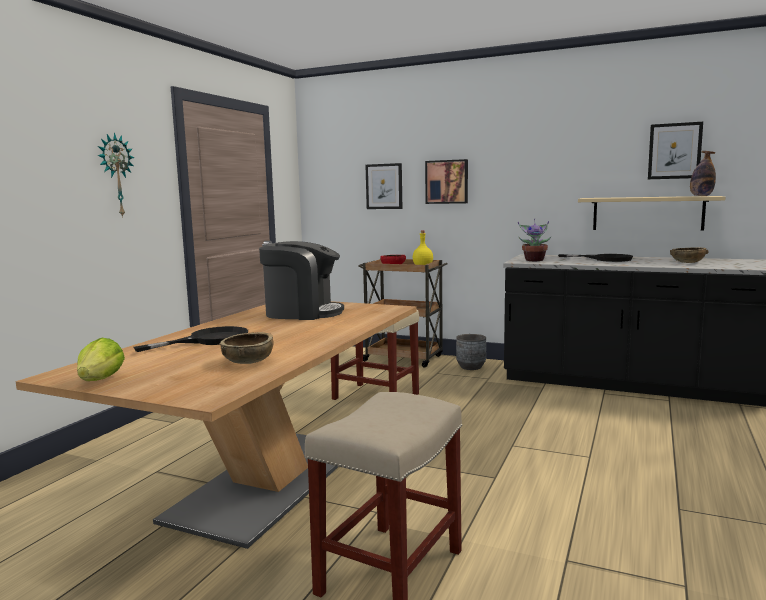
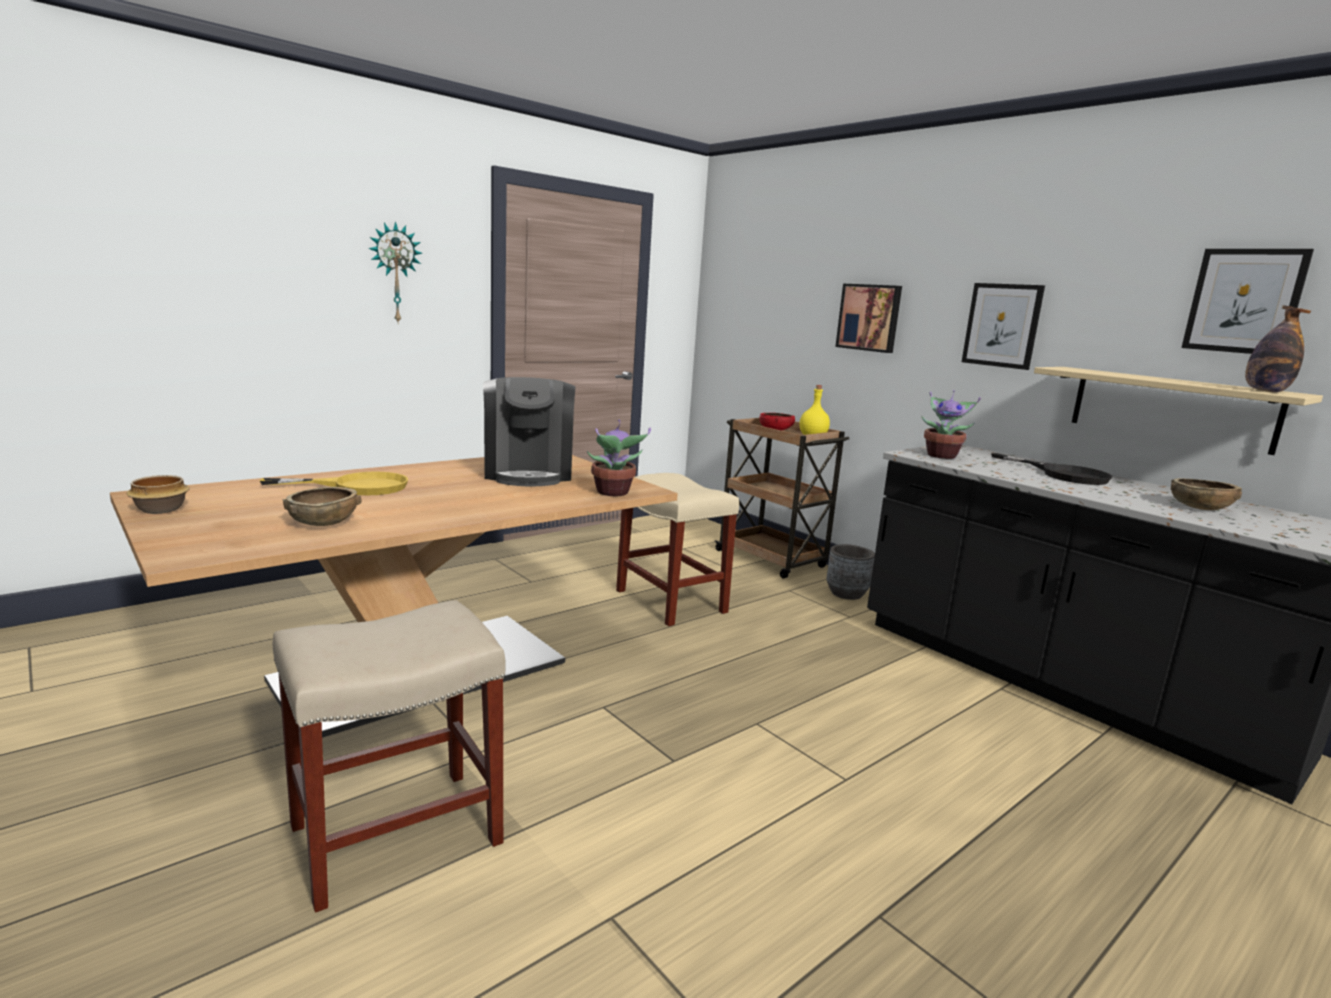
camera: 25 degrees right, 5 degrees up
(101, 380) = (162, 510): lettuce -> bowl
(209, 340) = (357, 486): black frying pan -> yellow frying pan
(302, 313) = (528, 473): coffee machine -> coffee machine turned 45 degrees clockwise
(382, 313) = (613, 493): none -> potted plant
(384, 186) = (791, 315): picture -> picture (1002, 325)

